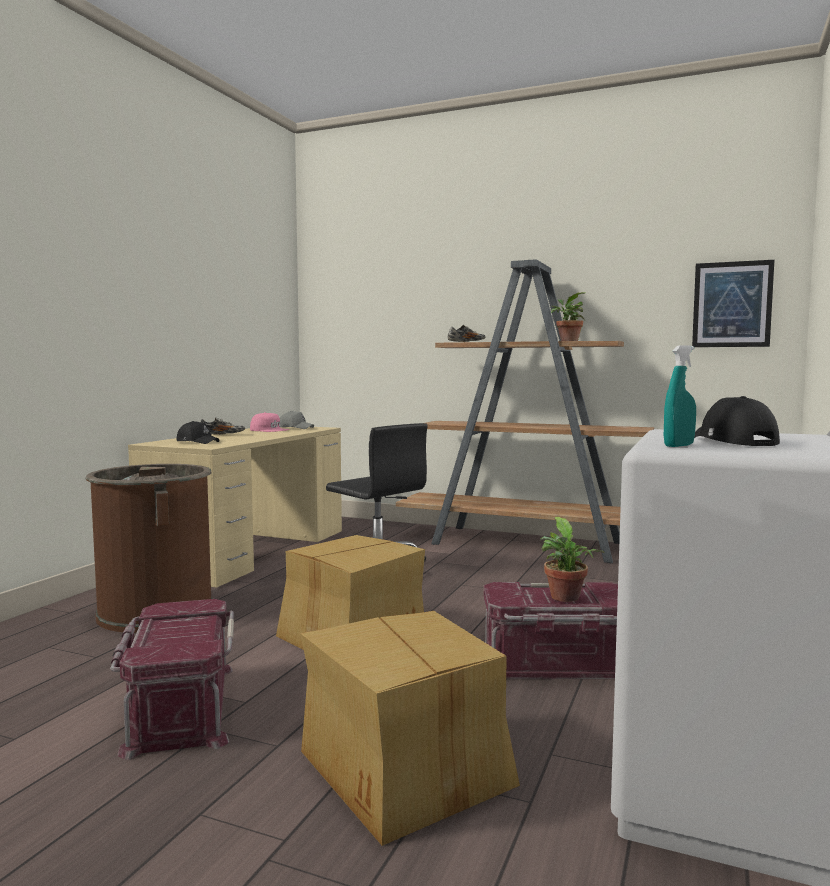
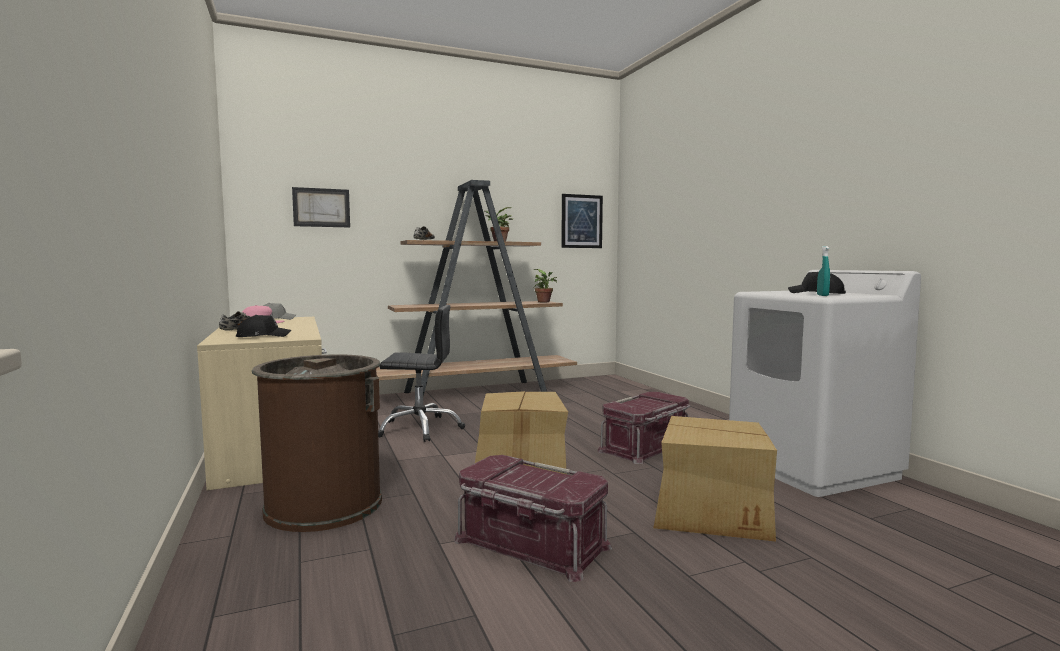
camera: 45 degrees left, 0 degrees up
(379, 309) = (321, 207): none -> picture
(566, 598) = (654, 403): potted plant -> potted plant (545, 302)

